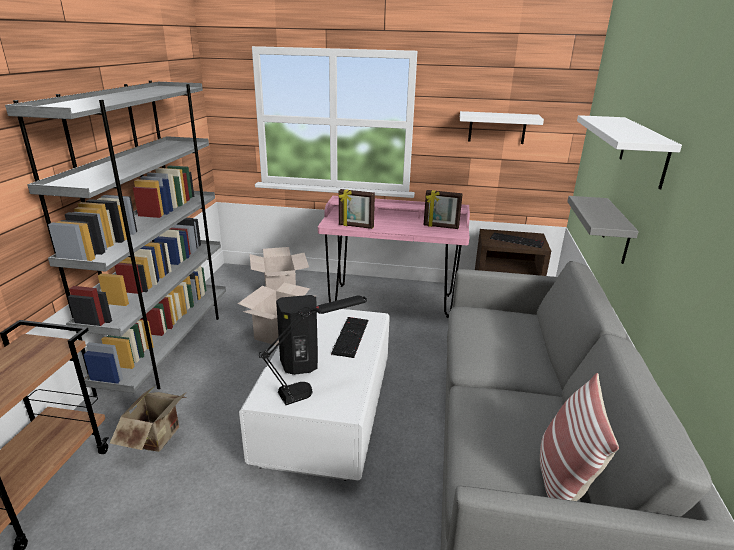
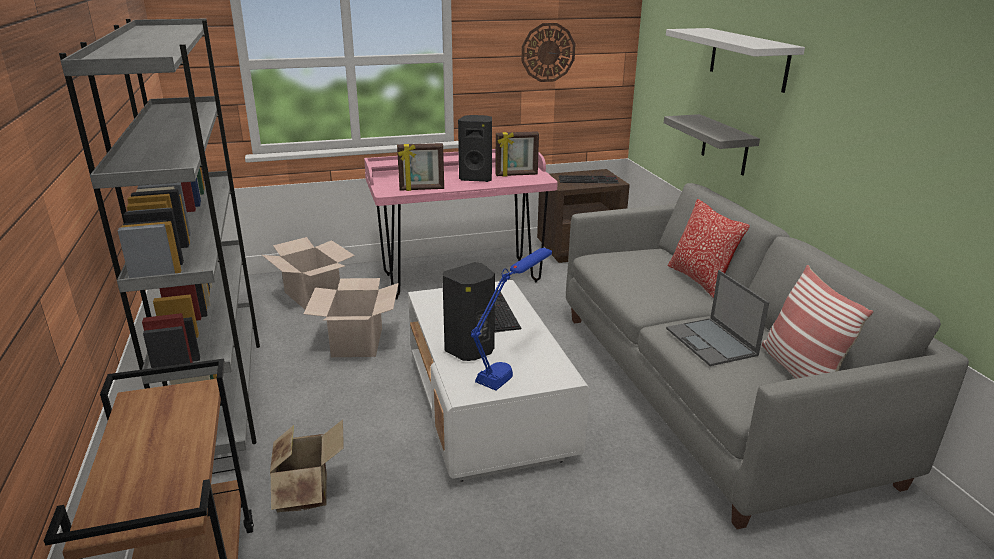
camera: 25 degrees left, 0 degrees up
(316, 387) = (510, 366): black table lamp -> blue table lamp
(406, 224) = (477, 178): none -> black speaker
(496, 420) = (712, 342): none -> laptop
(497, 127) = (548, 52): white shelf -> wall clock
(543, 355) = (700, 280): none -> pillow

